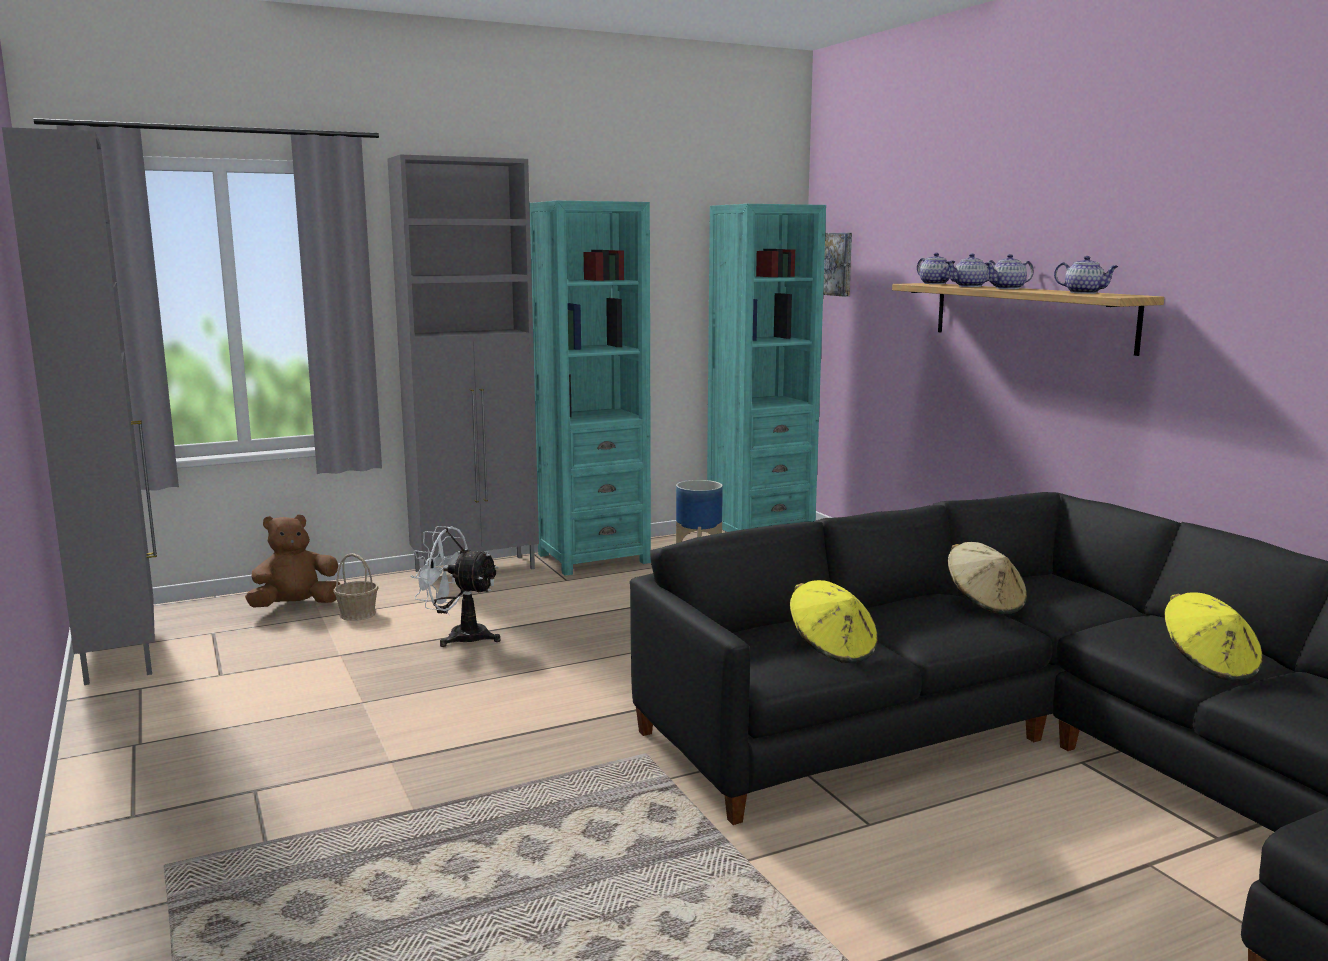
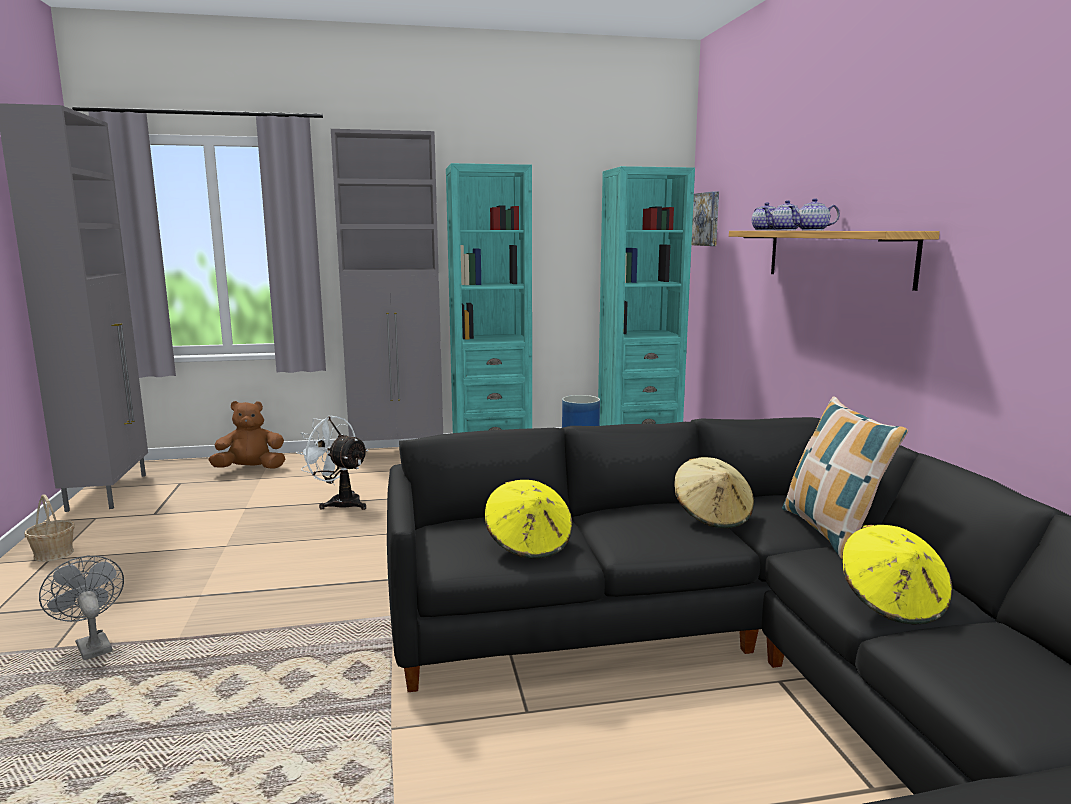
camera: 15 degrees right, 0 degrees up
(311, 832) = (91, 645): none -> grey fan
(357, 614) = (286, 479): basket -> basket (54, 554)
(1084, 293) = (868, 230): teapot -> none
(1107, 608) = (831, 532): none -> pillow

